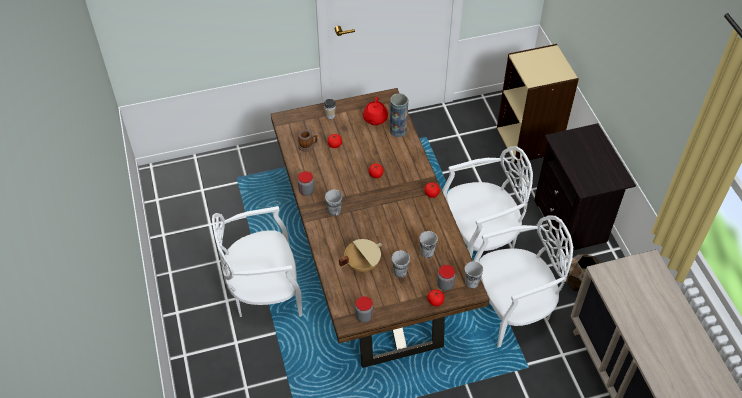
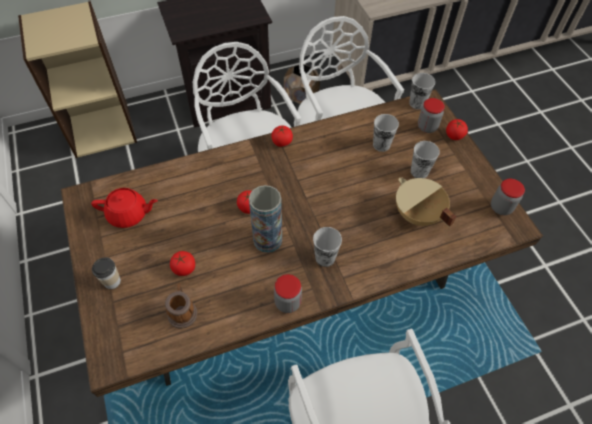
camera: 95 degrees left, 5 degrees up
(398, 130) = (157, 183): vase -> vase (267, 240)

